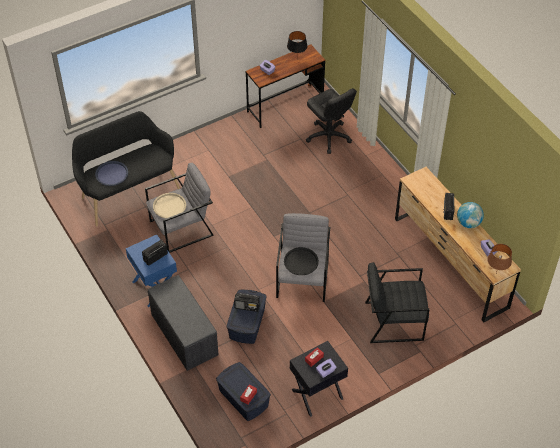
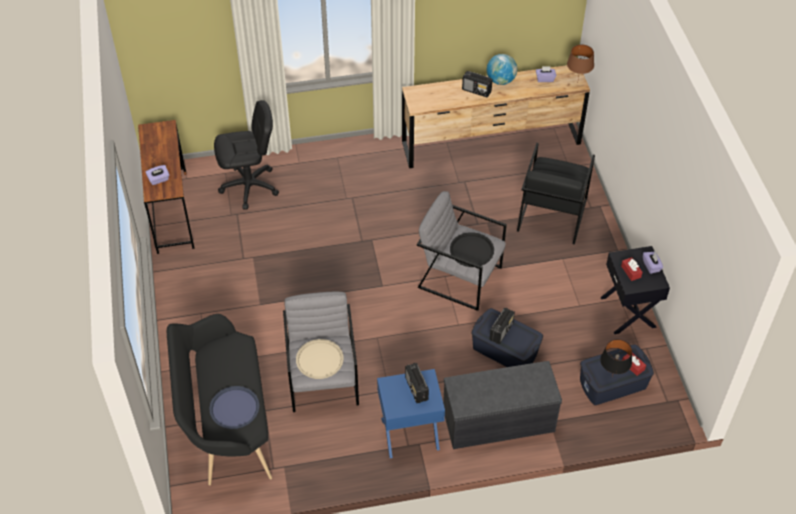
camera: 70 degrees left, 0 degrees up
(296, 59) = (157, 146): black table lamp -> black table lamp (612, 377)

